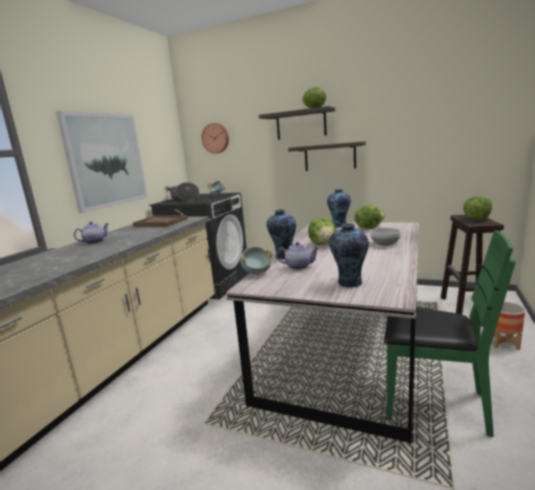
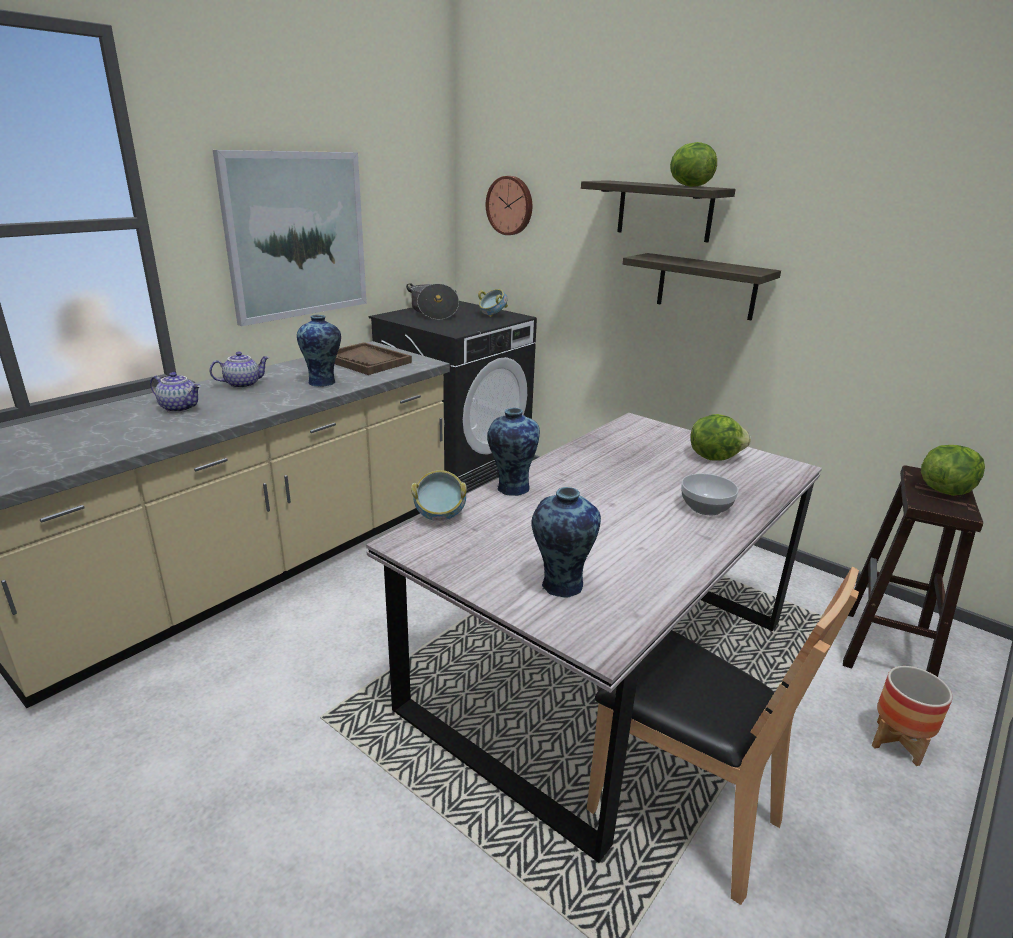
camera: 15 degrees right, 10 degrees up
(299, 266) = (515, 520): teapot -> teapot (180, 408)
(323, 244) = (599, 477): lettuce -> none
(339, 225) = (668, 436): vase -> vase (323, 382)
(434, 404) = (682, 811): green chair -> brown chair

